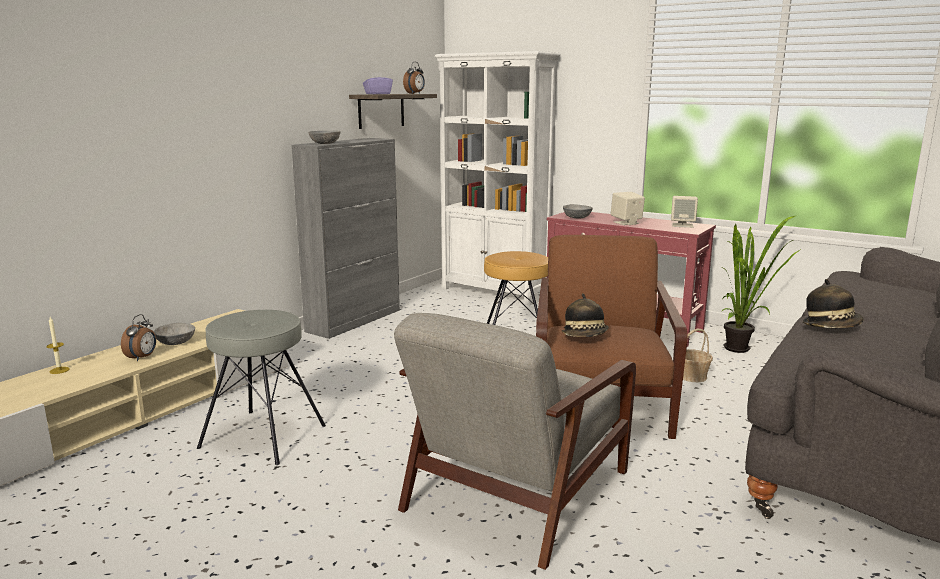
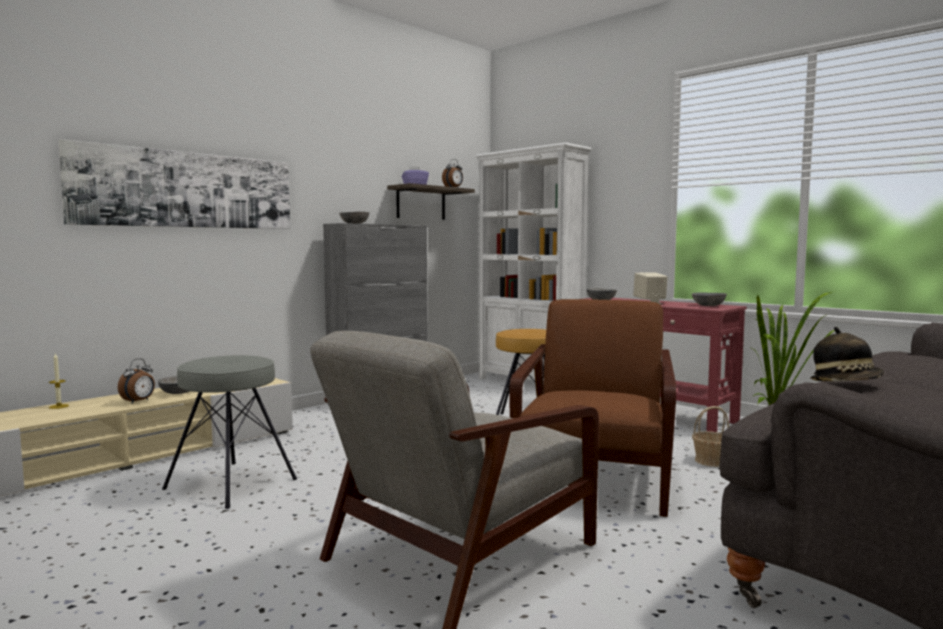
camera: 10 degrees right, 10 degrees down
(155, 121) = (187, 190): none -> picture
(585, 336) = (568, 395): hat -> none
(682, 225) = (709, 305): beige speaker -> grey bowl

